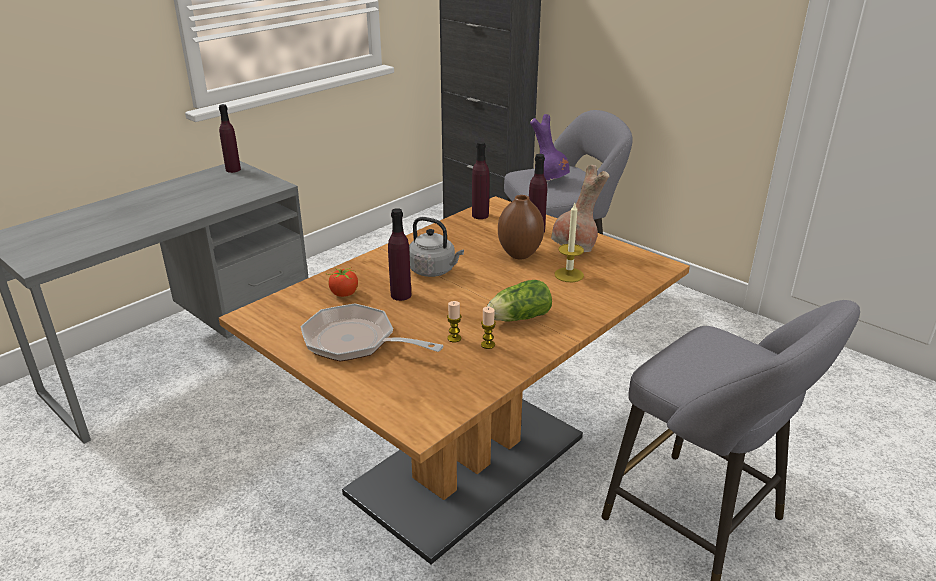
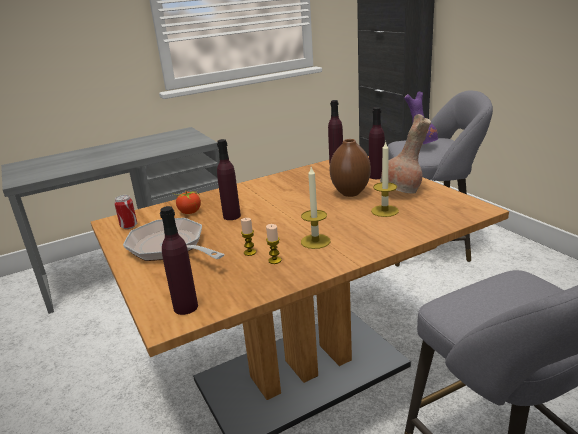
camera: 20 degrees right, 5 degrees down
(233, 169) = (183, 132): purple bottle -> purple bottle (185, 307)
(279, 319) = (129, 226): none -> can
(434, 271) = (271, 200): grey kettle -> none
(517, 318) = (315, 241): lettuce -> candle

